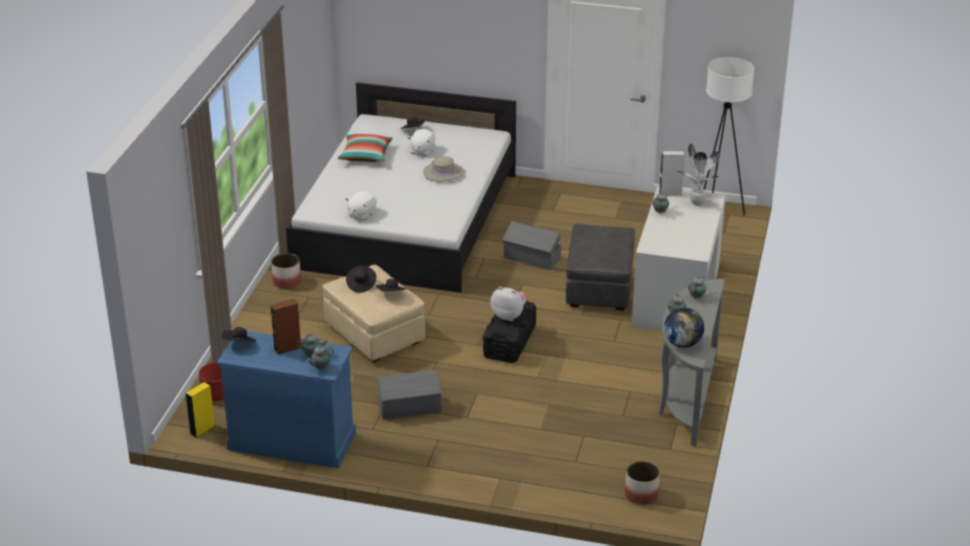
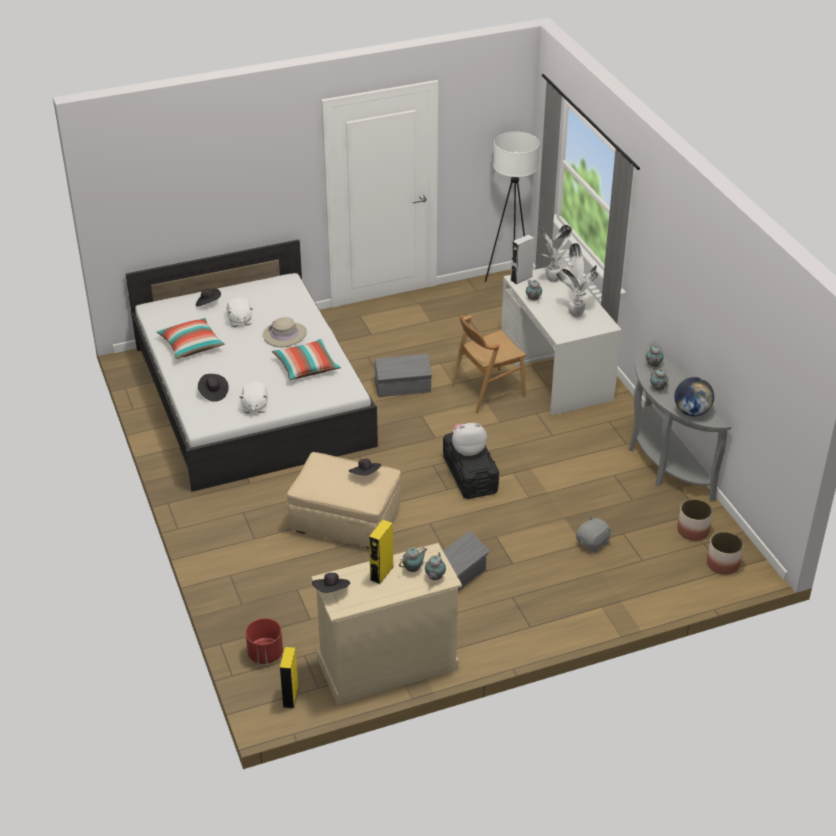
camera: 35 degrees left, 5 degrees up
(286, 282) = (204, 506): planter -> planter (692, 531)
(287, 348) = (381, 573): brown speaker -> yellow speaker
(292, 441) = (387, 664): blue dresser -> beige dresser
(361, 285) = (327, 478): black hat -> black hat (213, 393)
(432, 201) = (306, 367): none -> pillow
(549, 431) = (593, 543): none -> grey plush toy
(599, 287) = (487, 391): grey ottoman -> brown chair
(683, 235) = (575, 313): none -> potted plant

